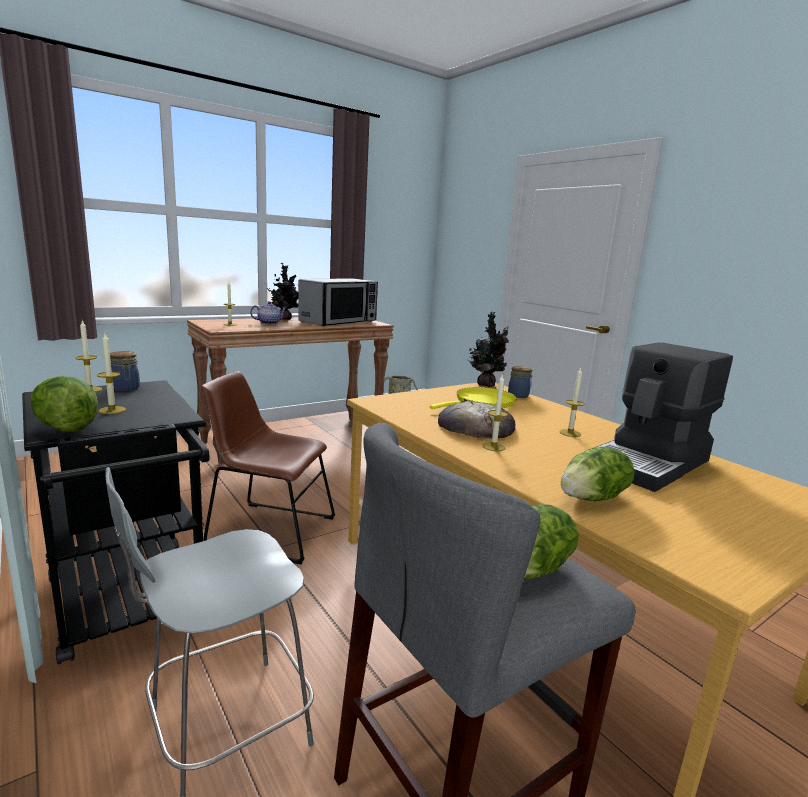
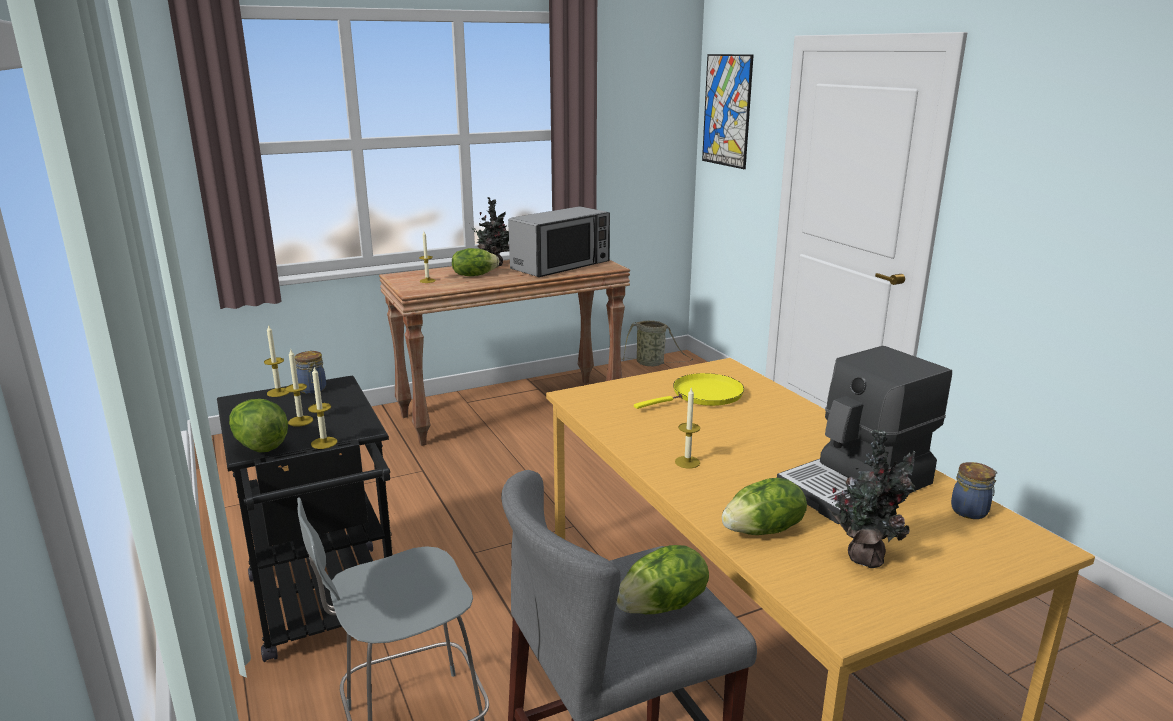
camera: 10 degrees right, 5 degrees up
(267, 530) = (467, 531): brown chair -> none
(269, 323) = (474, 275): teapot -> lettuce
(460, 217) = (727, 110): none -> picture
(476, 426) = (679, 432): bread -> none
(486, 384) = (721, 365): potted plant -> potted plant (866, 556)
(519, 395) = (755, 383): jar -> jar (970, 511)
(570, 433) = (787, 442): candle -> candle (324, 443)

